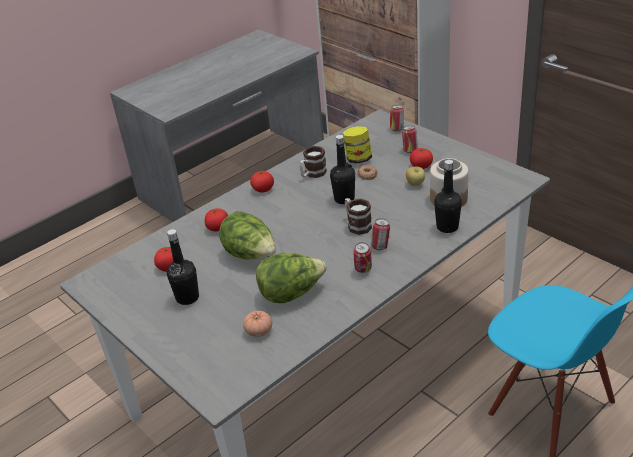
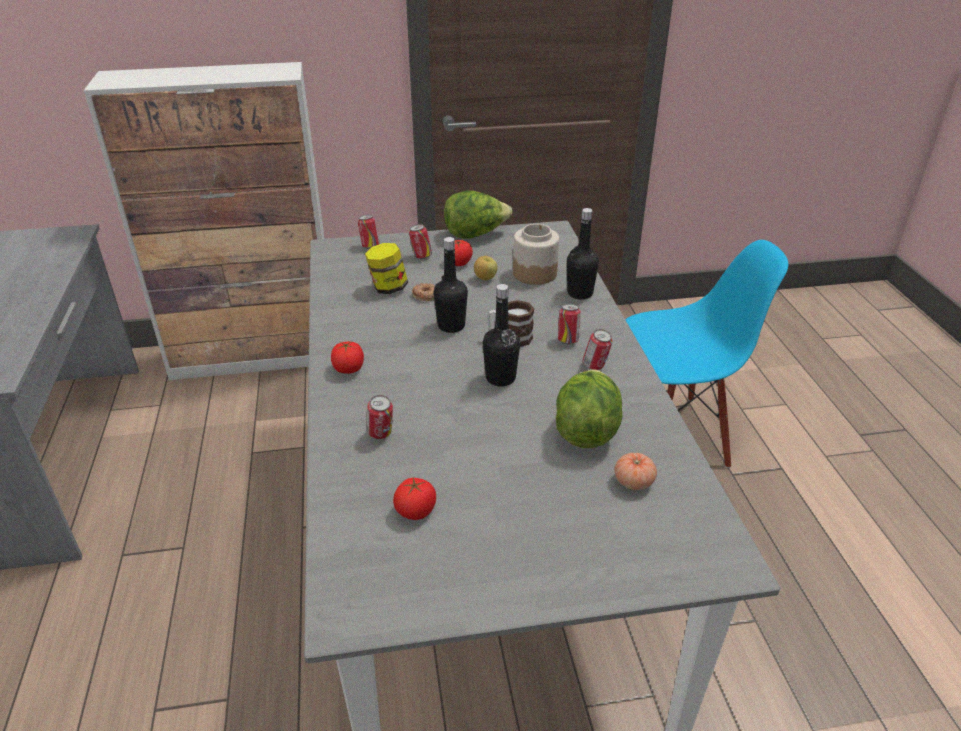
camera: 60 degrees left, 0 degrees up
(187, 297) = (504, 518): black bottle -> black bottle (500, 378)
(218, 228) = (381, 435): tomato -> can
(251, 255) = (475, 430): lettuce -> lettuce (475, 235)
(312, 174) = (371, 325): mug -> none

